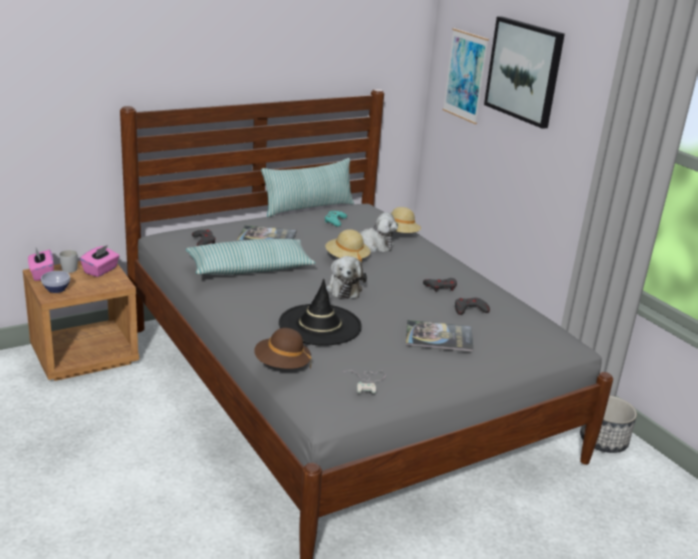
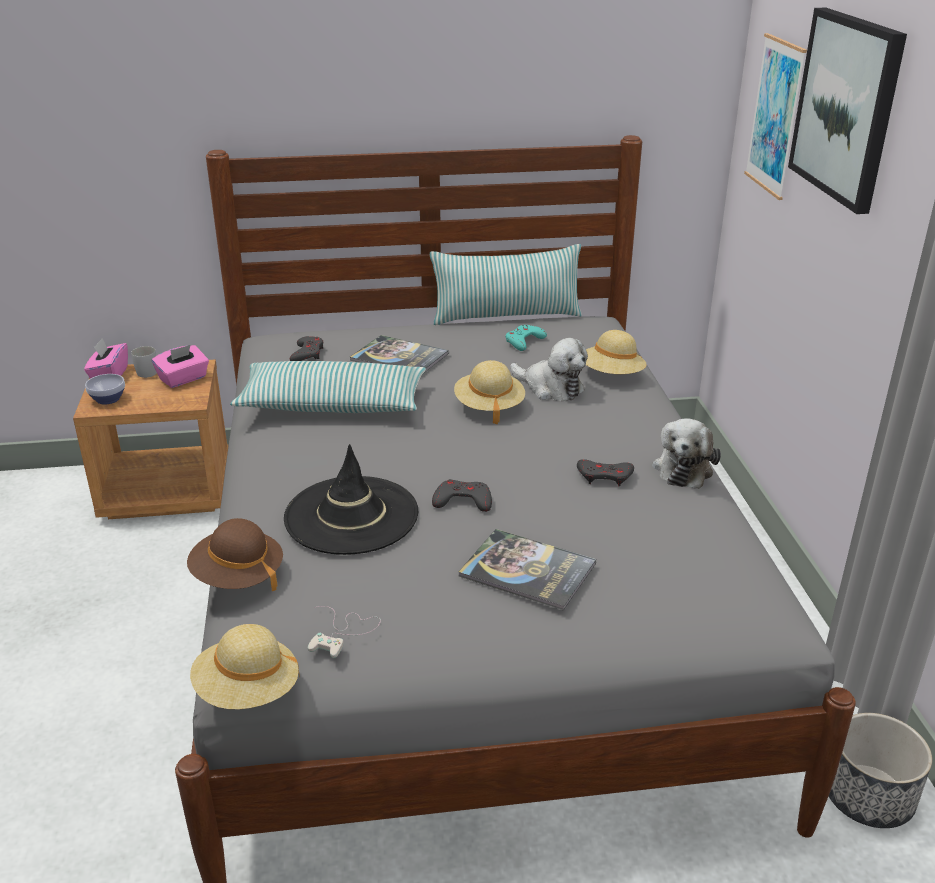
camera: 25 degrees right, 5 degrees up
(338, 418) = (247, 691): none -> beige hat
(343, 288) = (442, 456): plush toy -> plush toy (683, 468)
(469, 309) = (624, 525): grey game controller -> grey game controller (463, 501)

